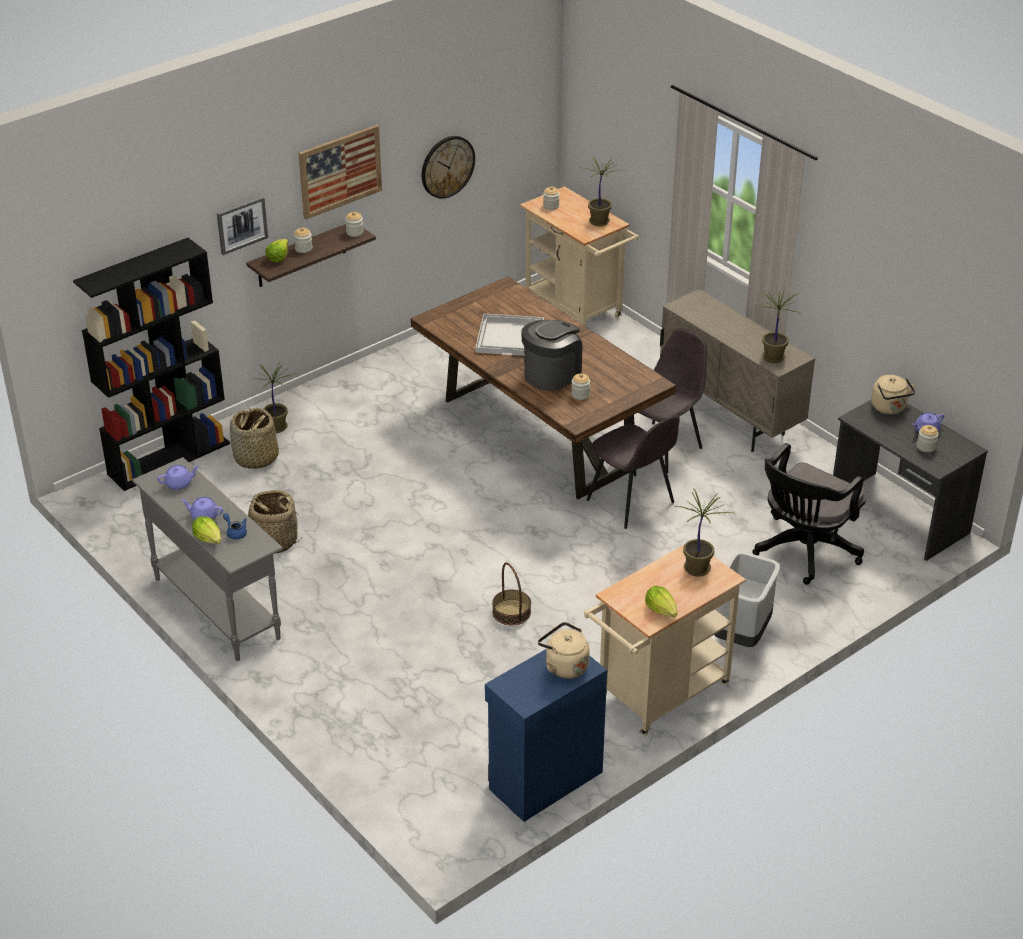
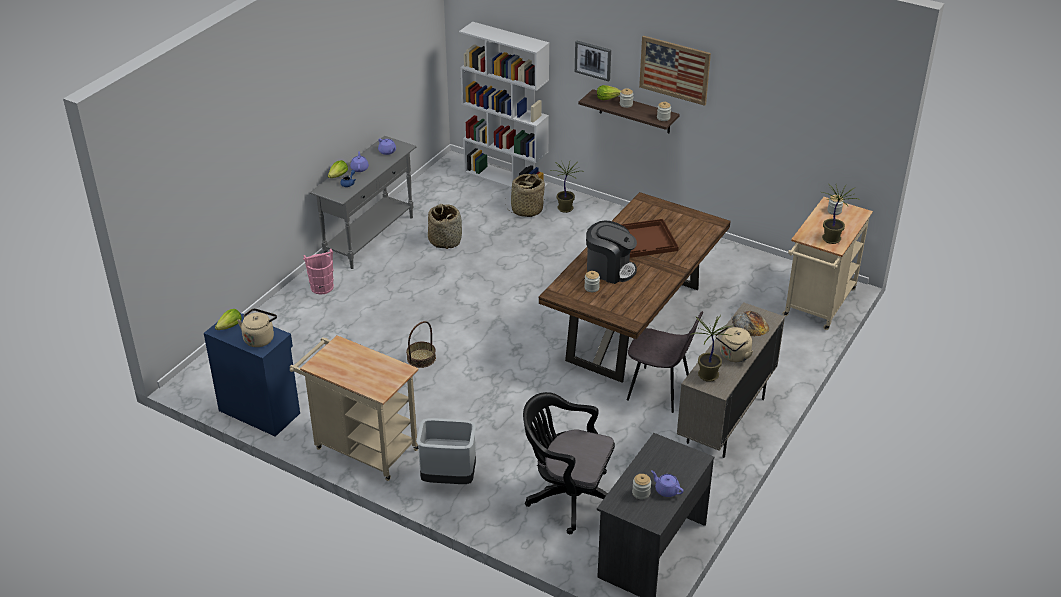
camera: 70 degrees right, 0 degrees up
(169, 458) = (506, 178): black bookcase -> white bookcase
(304, 675) = (321, 287): none -> pink bucket
(447, 166) = (768, 124): wall clock -> none
(510, 337) = (646, 240): white tray -> brown tray
(632, 502) = (578, 389): grey chair -> none
(661, 610) = (330, 368): lettuce -> lettuce (230, 326)
(697, 568) = (385, 376): potted plant -> none
(702, 311) = (750, 324): none -> bread
(890, 408) = (687, 462): beige kettle -> beige kettle (733, 356)

